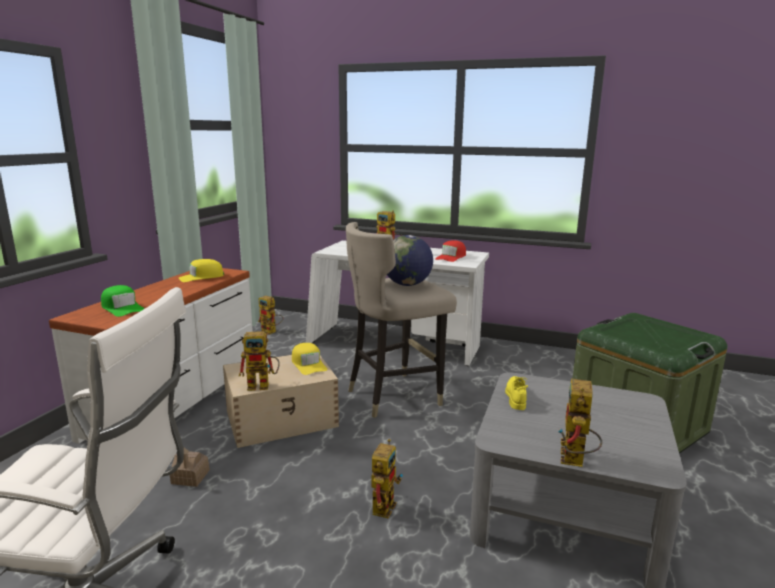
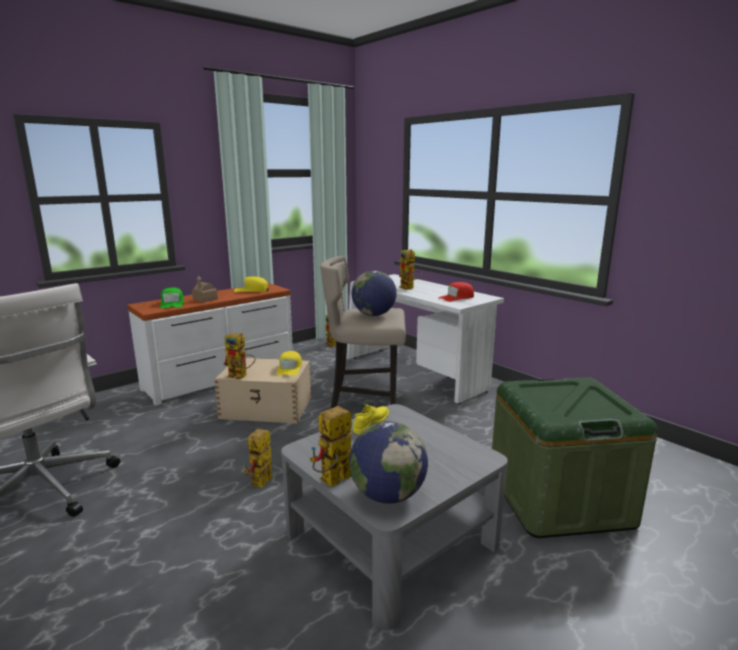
camera: 30 degrees right, 0 degrees up
(190, 477) = (172, 428): toy house -> toy house (205, 299)
(383, 504) = (261, 484): toy robot -> toy robot turned 150 degrees clockwise
(634, 457) = (387, 495): none -> globe

